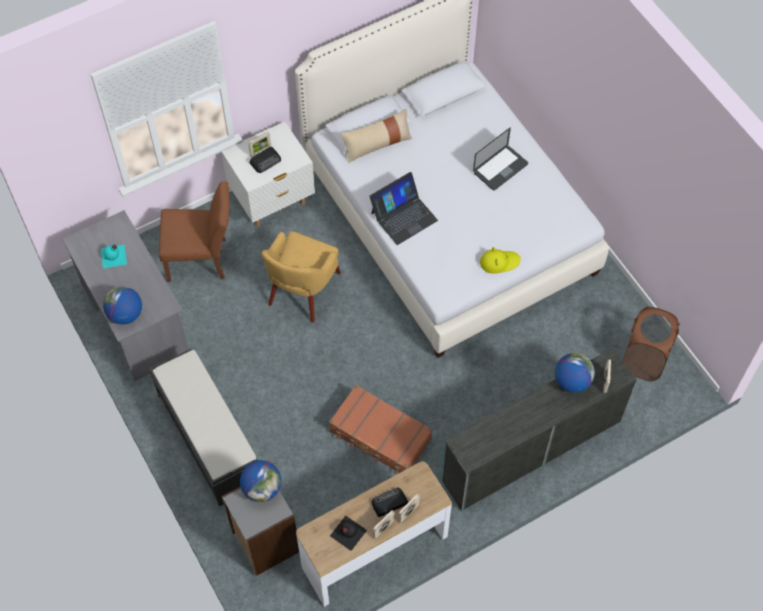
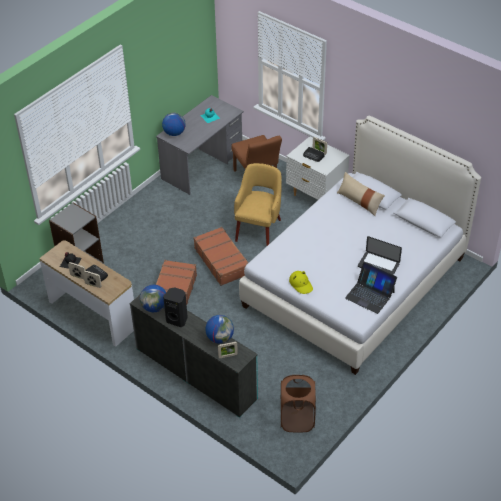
camera: 70 degrees right, 15 degrees down
(208, 438) = (138, 220): black bench -> none
(262, 488) = (84, 216): globe -> globe (154, 307)
(303, 290) = (259, 229): yellow armchair -> yellow armchair turned 105 degrees clockwise
(343, 355) = (222, 261): none -> brown suitcase
(403, 216) = (310, 229): laptop -> laptop (370, 295)
(520, 422) = (177, 319): none -> black speaker

